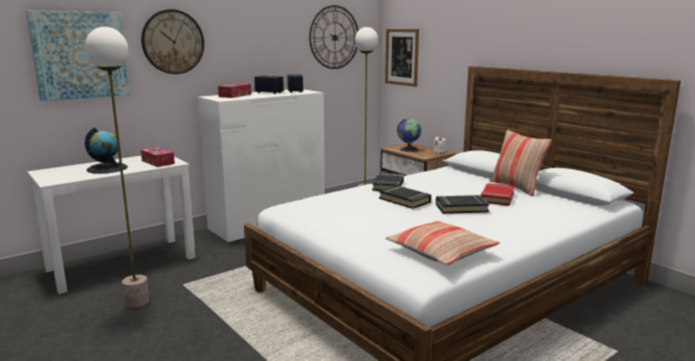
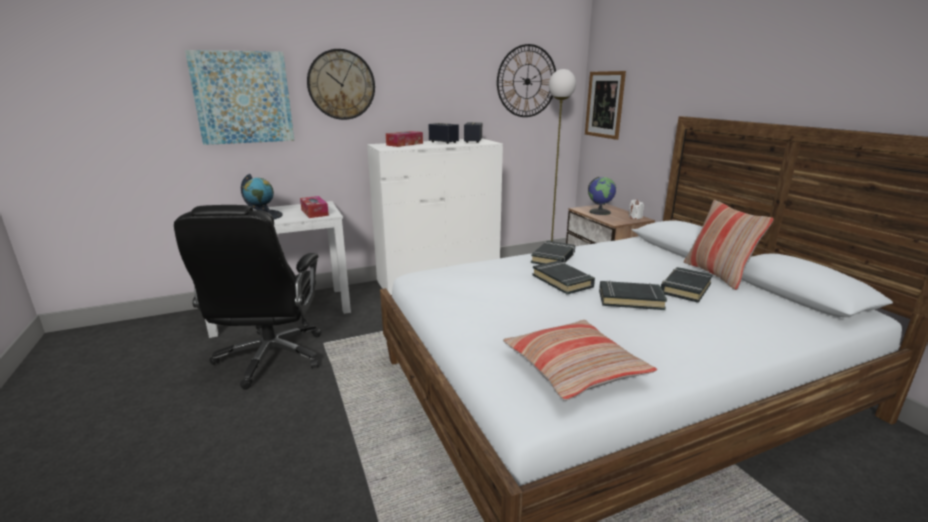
camera: 15 degrees right, 5 degrees up
(136, 302) = (270, 358): floor lamp -> black office chair
(497, 198) = (685, 288): red book -> black book

